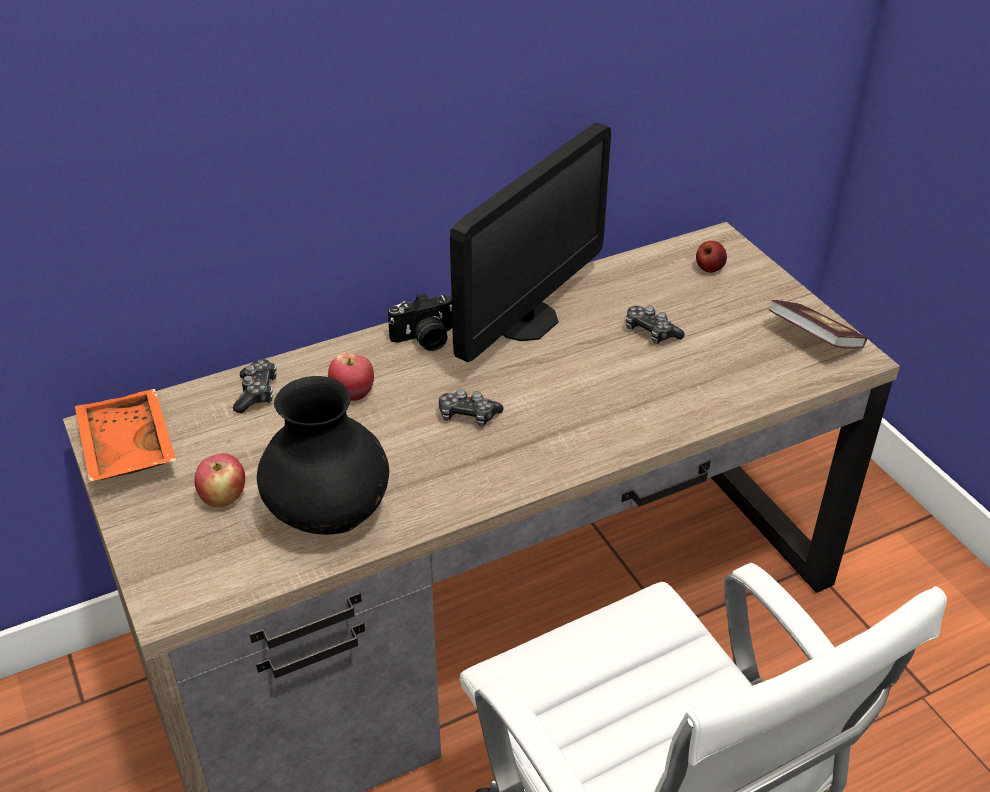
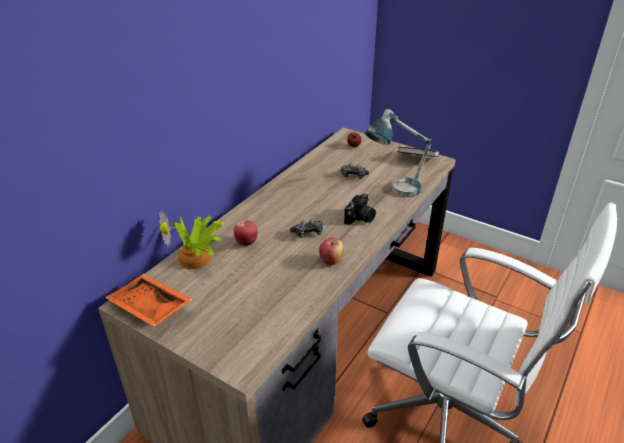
camera: 30 degrees left, 5 degrees down
(223, 498) = (224, 310): apple -> apple (331, 261)
(256, 393) = (197, 258): game controller -> potted plant
(329, 515) = (284, 297): black vase -> none
(424, 339) = (258, 209): camera -> camera (360, 219)
(526, 321) = (297, 187): monitor -> none
(701, 392) = (394, 191): none -> table lamp

